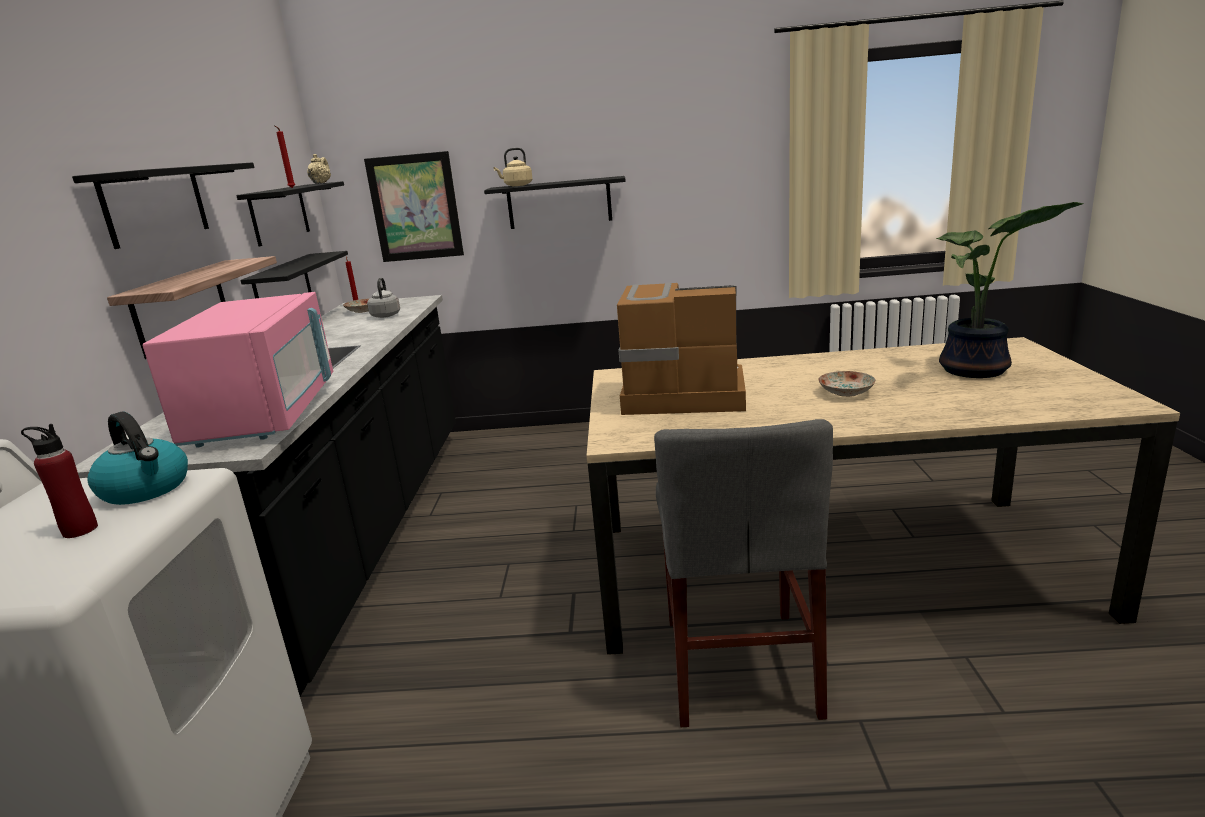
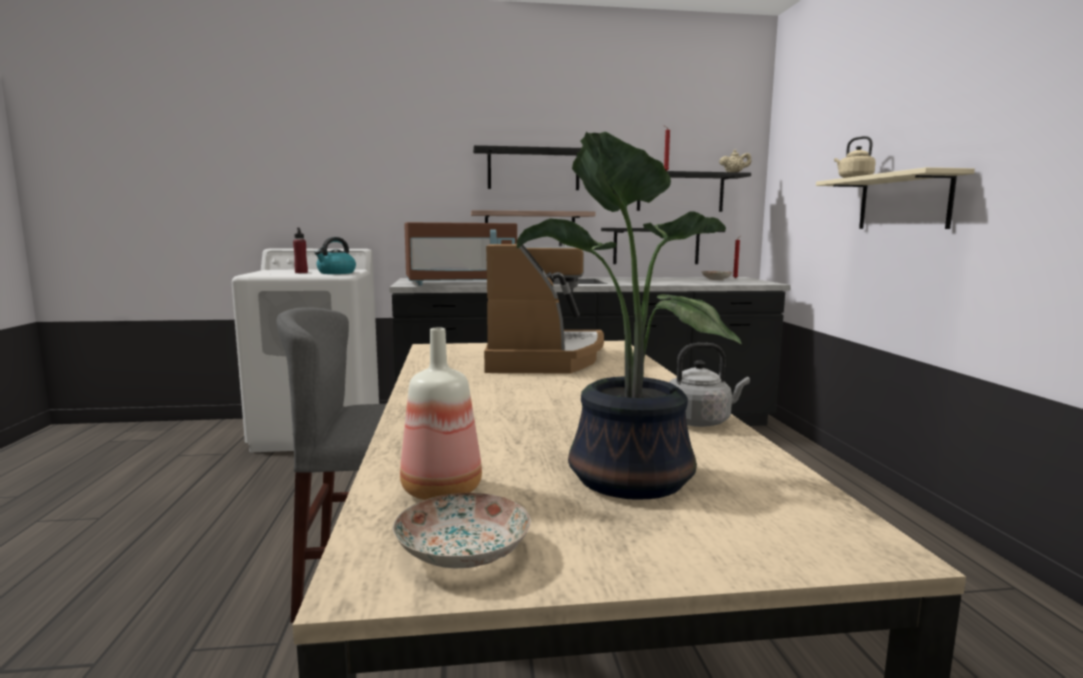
camera: 80 degrees right, 10 degrees down
(267, 414) = (461, 283): pink microwave -> brown microwave
(386, 315) = (701, 282): grey kettle -> grey kettle (700, 421)
(415, 207) = (806, 200): picture -> none
(559, 203) = (903, 202): black shelf -> beige shelf
(845, 392) = (530, 404): plate -> plate (464, 552)
(1030, 401) = (444, 491): none -> bottle

